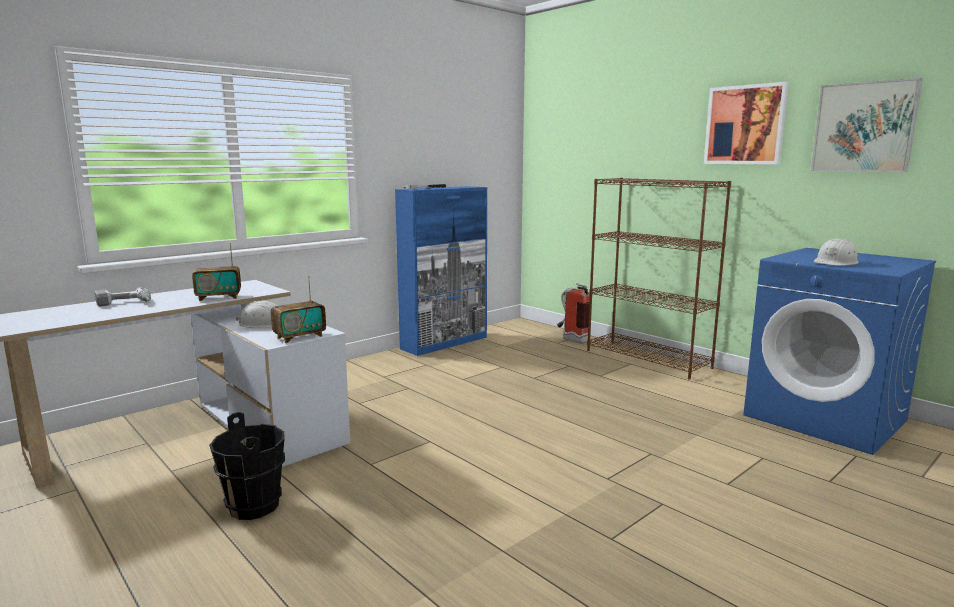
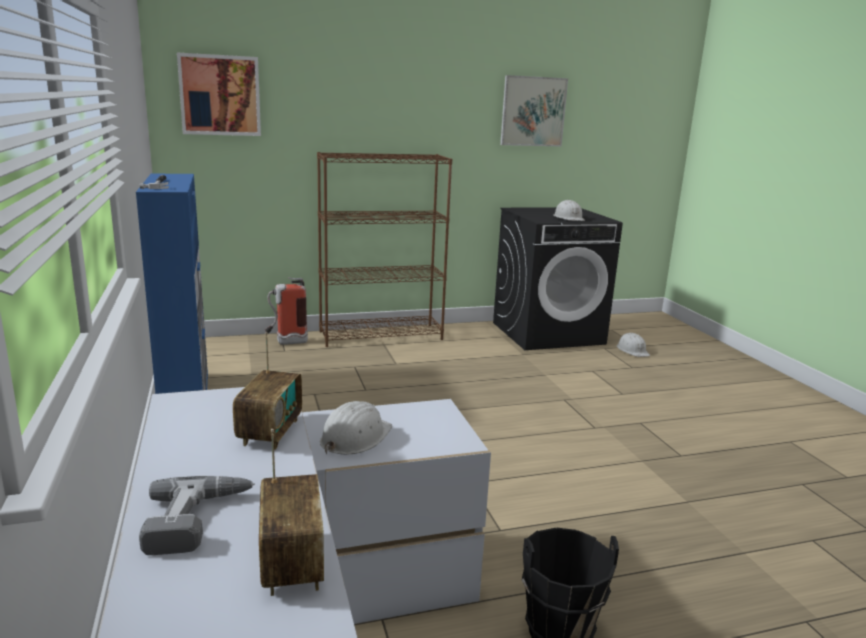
camera: 65 degrees left, 5 degrees up
(299, 337) = (448, 424): radio -> radio (291, 563)
(745, 125) = (445, 102): picture -> picture (220, 95)
(826, 418) = (548, 333): blue washing machine -> black washing machine
(894, 475) = (632, 350): none -> white hard hat

